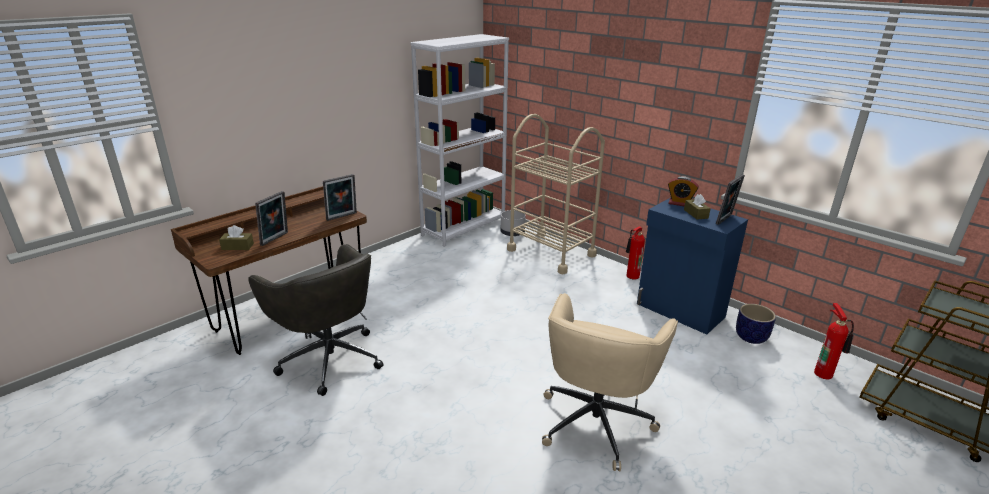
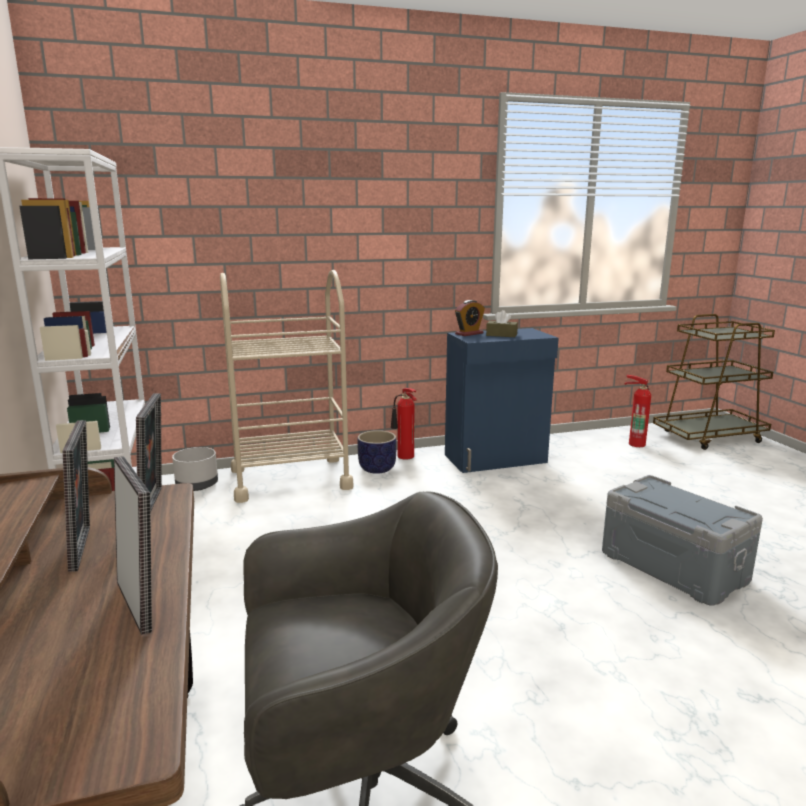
camera: 60 degrees left, 10 degrees down
(237, 246) = (88, 680): brown tissue box -> none
(596, 421) = (672, 567): beige office chair -> grey storage box
(725, 220) = (526, 332): picture frame -> picture frame (86, 547)
(751, 337) = (566, 448): planter -> planter (377, 469)

